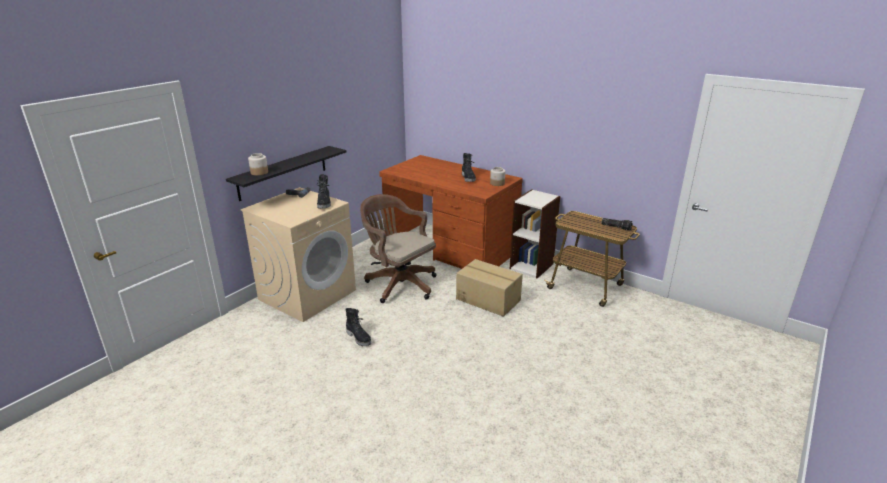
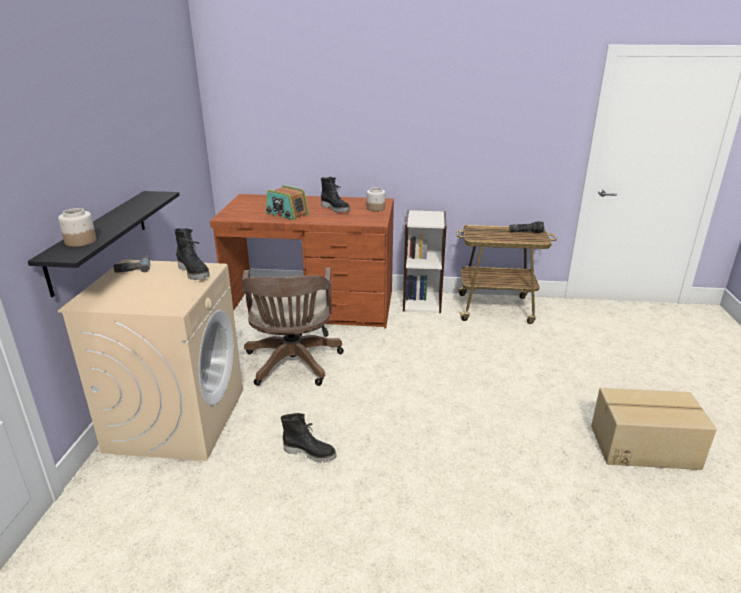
camera: 30 degrees left, 0 degrees up
(399, 284) = (293, 365): brown office chair -> brown office chair turned 105 degrees counterclockwise
(431, 176) = (287, 214): none -> radio
(488, 299) = (415, 351): cardboard box -> cardboard box (643, 446)

